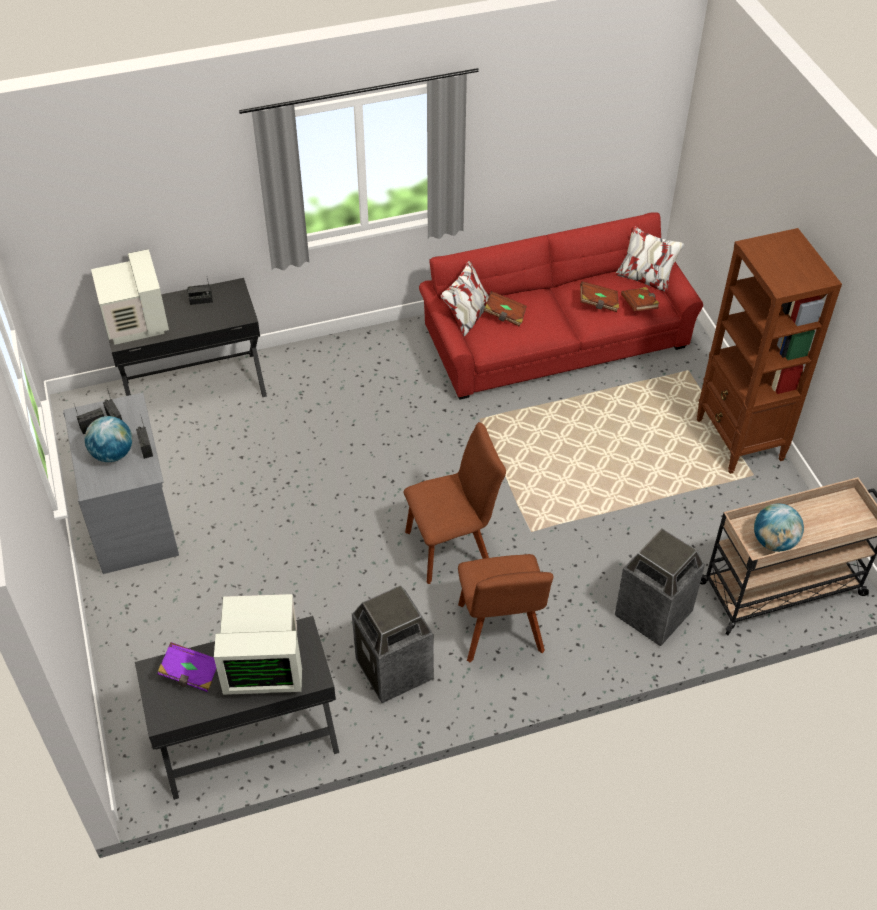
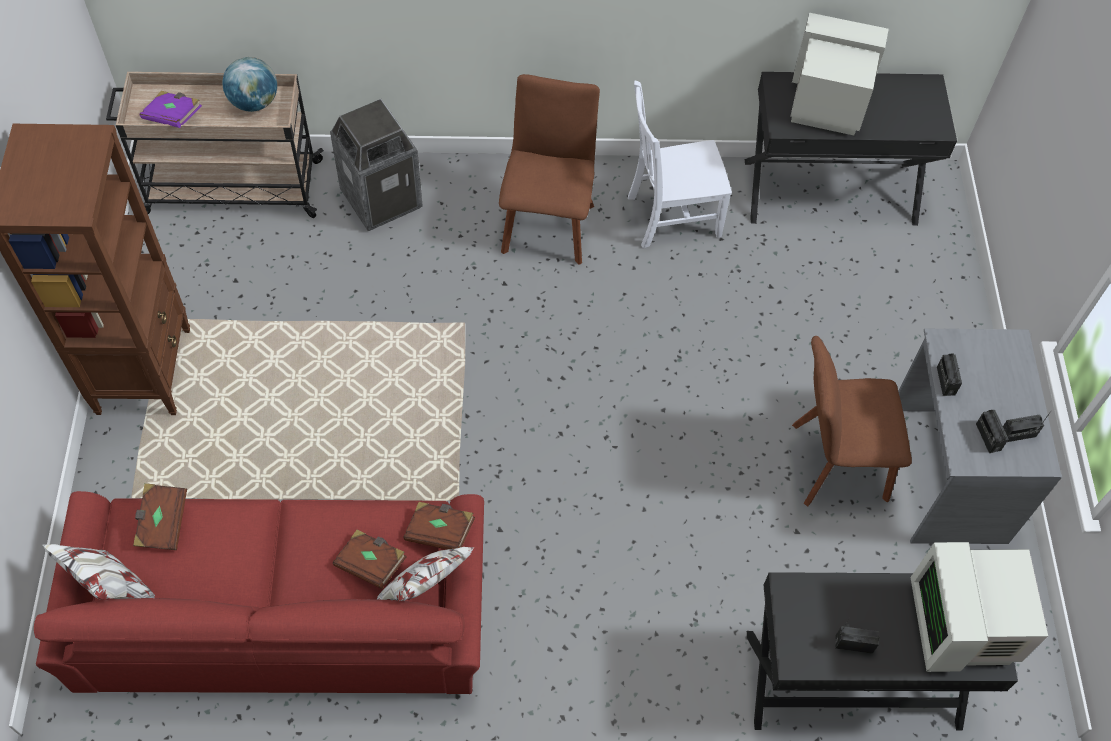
camera: 165 degrees left, 10 degrees up
(113, 454) = (989, 384): globe -> none
(190, 674) = (901, 116): purple book -> purple book (174, 117)
(395, 670) = (670, 216): trash can -> white chair
(452, 547) = (563, 330): brown chair -> brown chair (833, 462)
(598, 303) = (220, 545): brown book -> brown book (440, 531)

